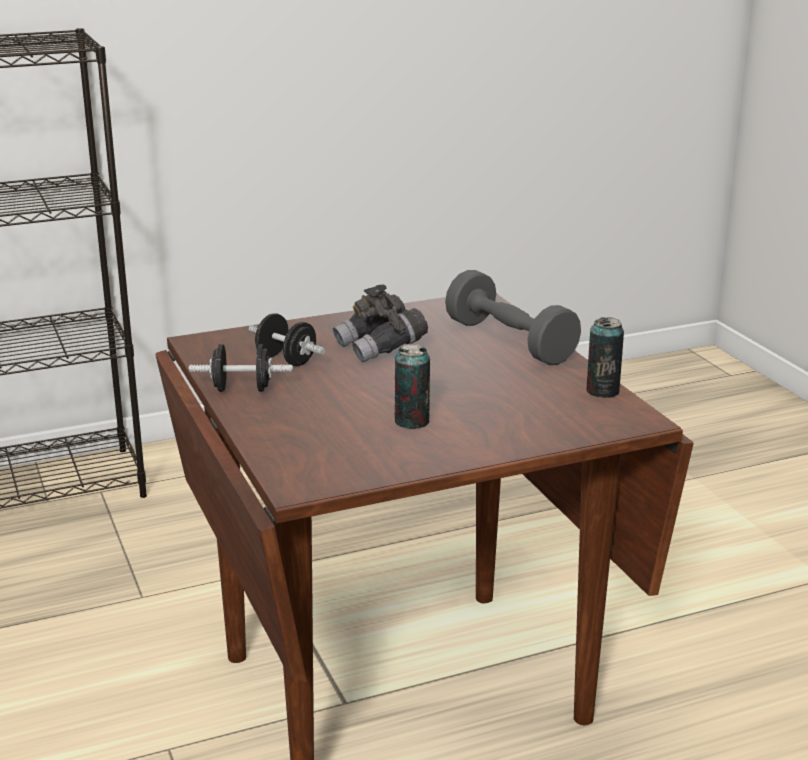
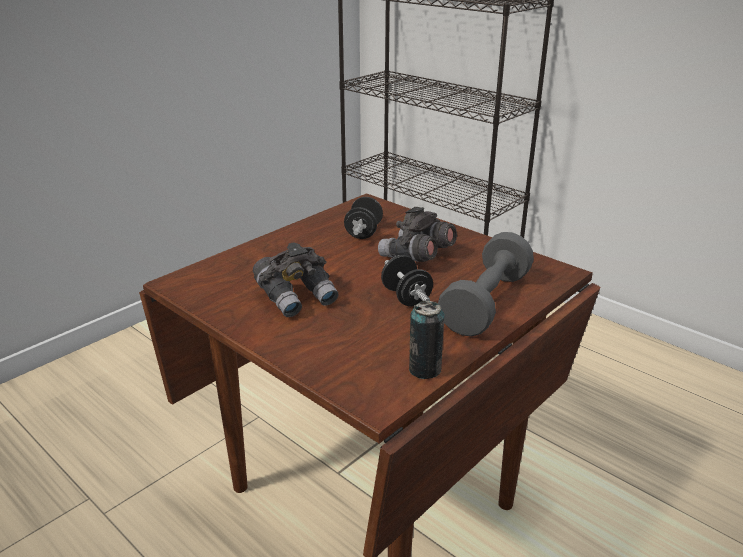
camera: 65 degrees right, 5 degrees up
(242, 389) = (306, 231): black dumbbell -> black dumbbell (406, 297)
(412, 422) = (297, 297): can -> grey binoculars

